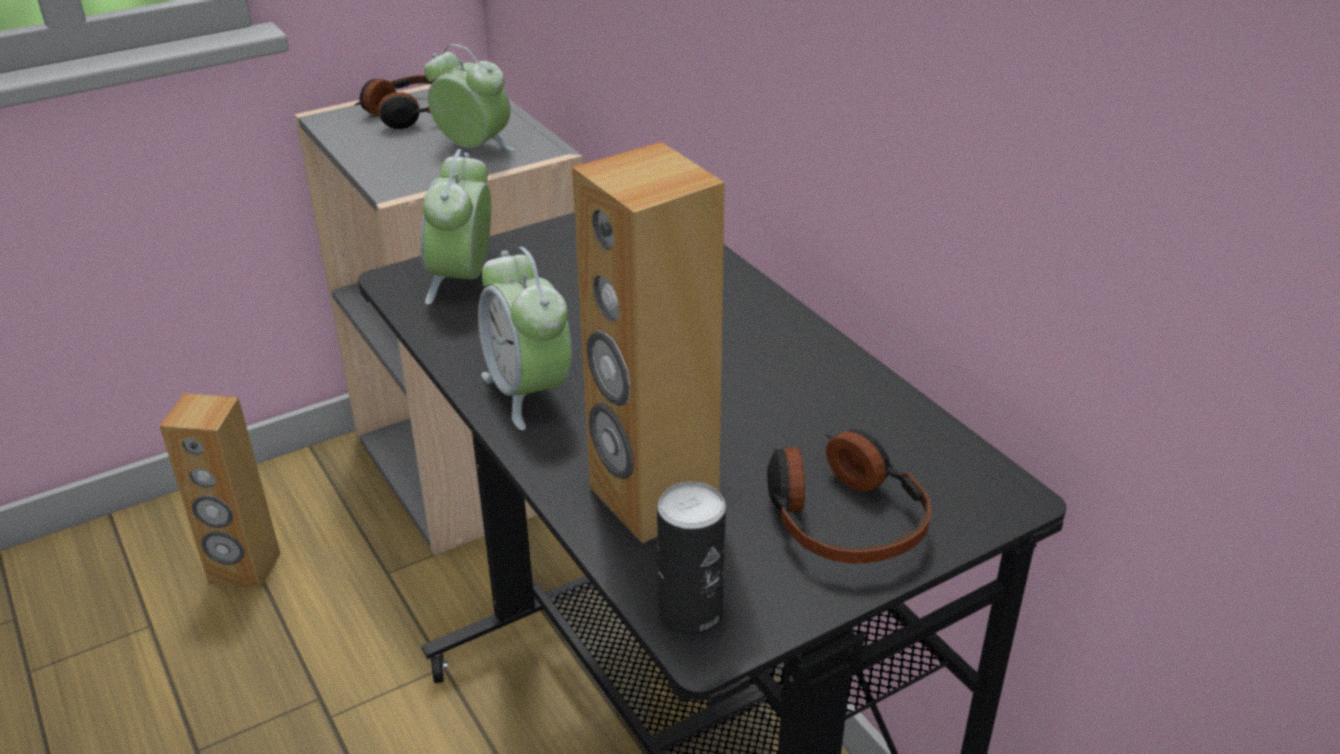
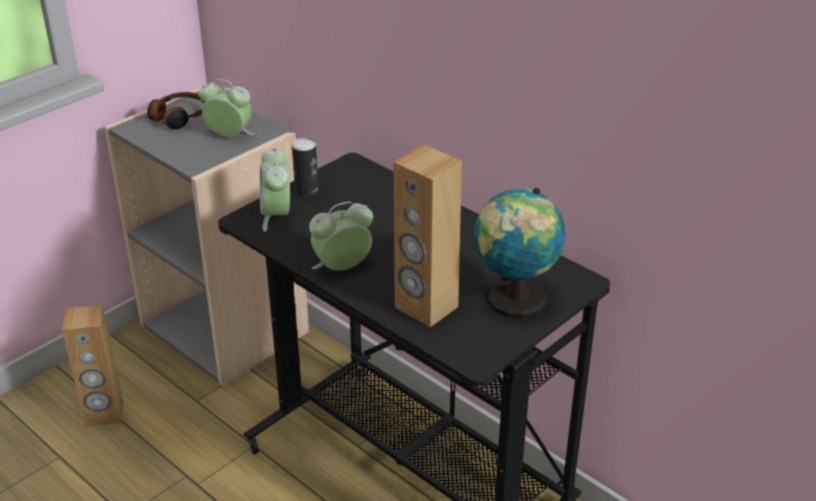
camera: 15 degrees left, 0 degrees up
(528, 392) = (342, 268): alarm clock -> alarm clock turned 105 degrees clockwise
(690, 614) = (464, 352): can -> can (306, 190)
(841, 516) = (514, 301): headphones -> globe

